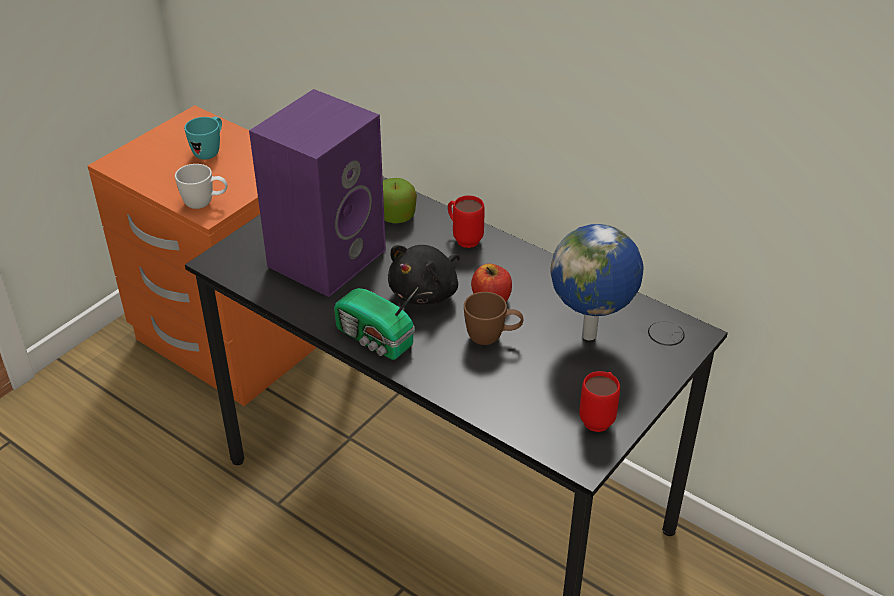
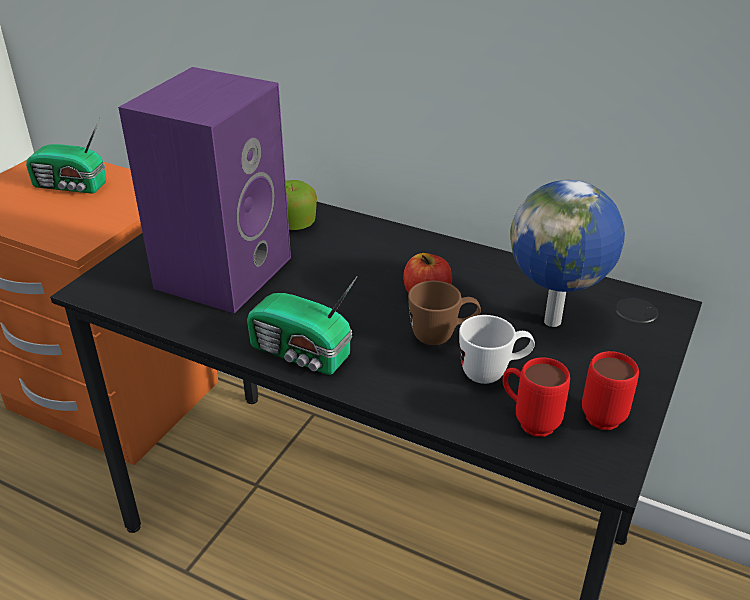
camera: 10 degrees left, 5 degrees down
(205, 203) = (70, 235): white mug -> white mug (493, 373)
(210, 151) = (71, 186): turquoise mug -> radio
(426, 292) = (350, 296): black plush toy -> none
(463, 238) = (376, 238): red mug -> red mug (528, 421)

